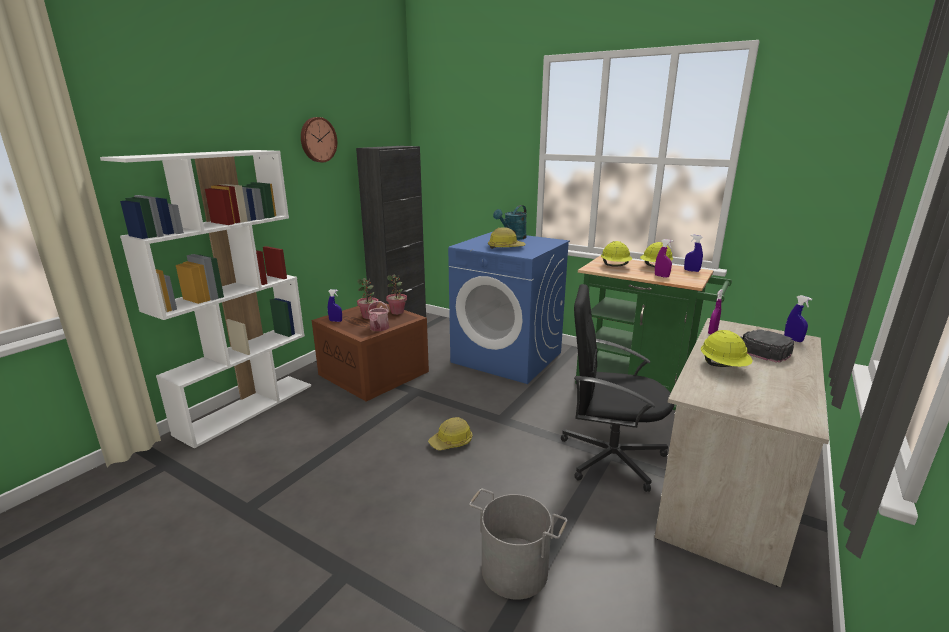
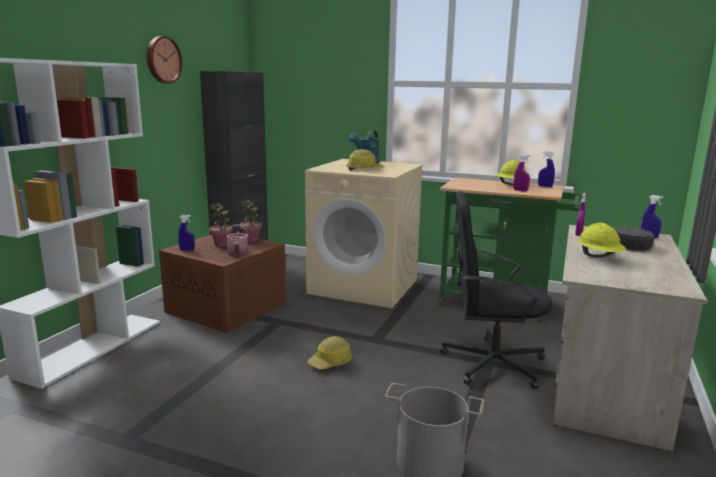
camera: 10 degrees left, 5 degrees down
(507, 357) = (364, 286): blue washing machine -> beige washing machine
(615, 266) = (474, 184): yellow hard hat -> none

